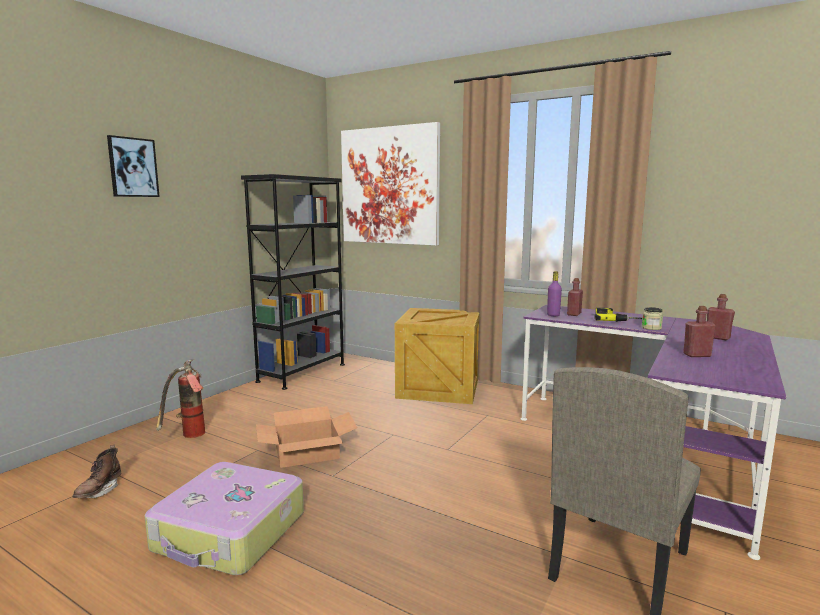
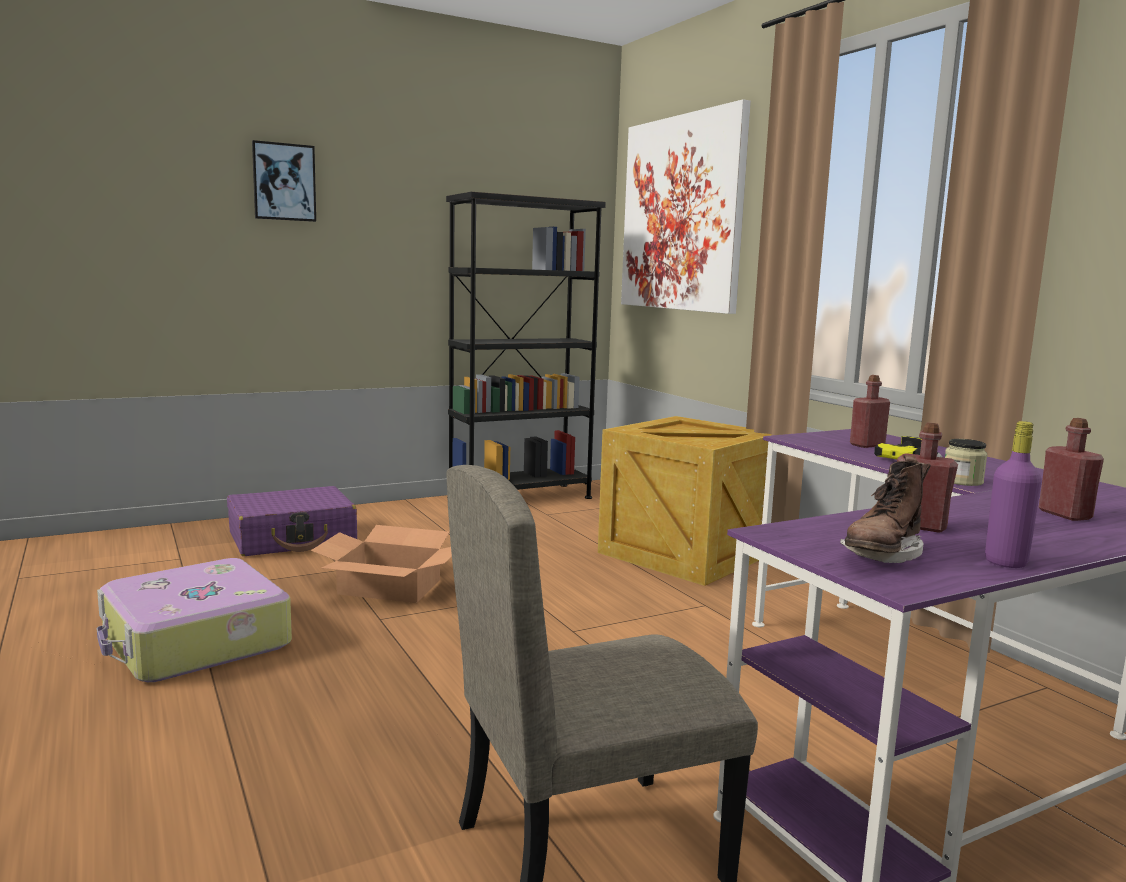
camera: 30 degrees right, 0 degrees up
(99, 491) = (144, 568): brown boot -> brown boot (882, 555)
(189, 437) = (293, 538): fire extinguisher -> purple suitcase
(553, 315) = (822, 441): purple bottle -> purple bottle (1005, 562)

